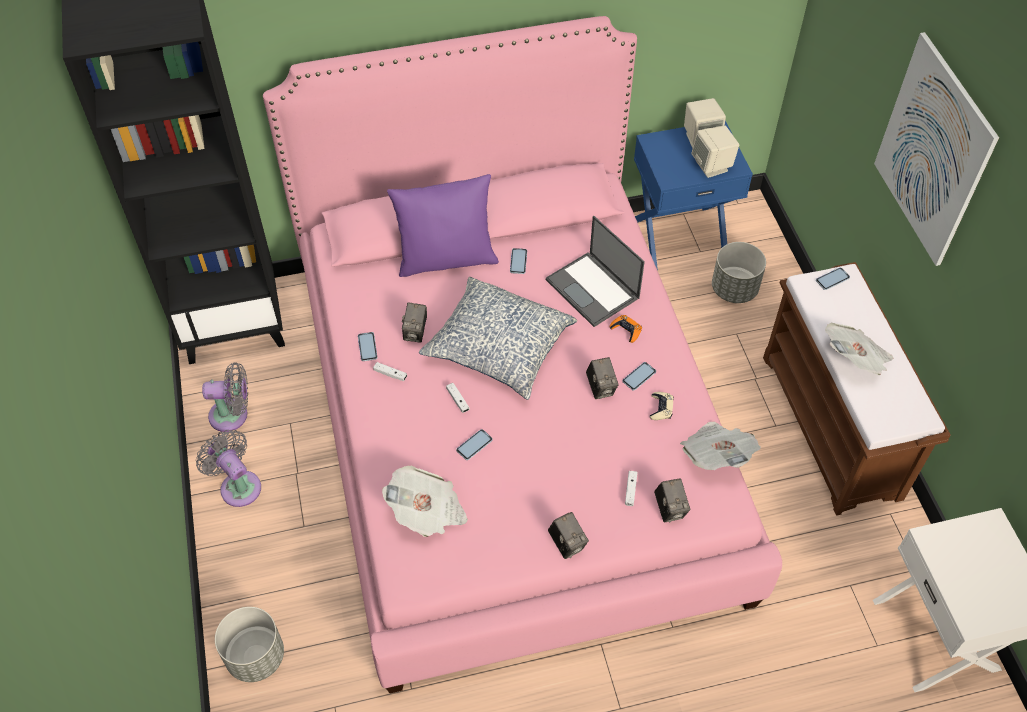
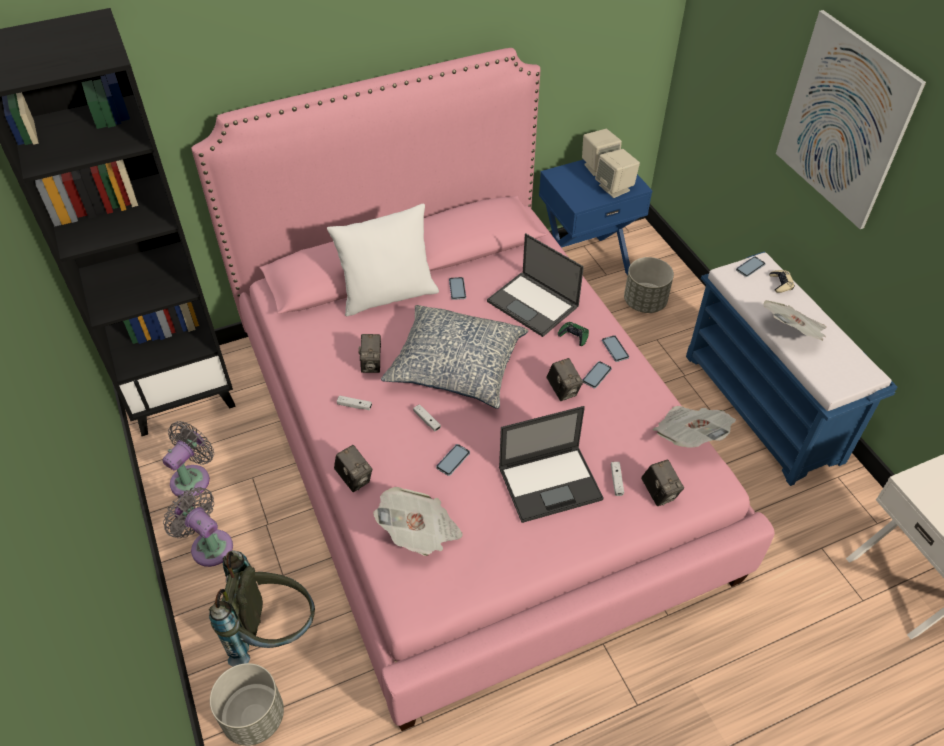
camera: 10 degrees left, 5 degrees down
(233, 415) = (193, 478): grey fan -> grey fan turned 45 degrees counterclockwise
(286, 580) = (274, 632): none -> grey backpack
(367, 347) = (326, 384): phone -> phone (615, 349)
(446, 259) = (388, 295): purple pillow -> white pillow
(565, 482) = (551, 483): none -> laptop
(567, 543) = (567, 542): camera -> camera (354, 478)
(626, 330) = (574, 336): orange game controller -> green game controller
(661, 408) = (625, 401): beige game controller -> beige game controller (780, 283)
(832, 427) = (764, 408): brown bench -> blue bench

